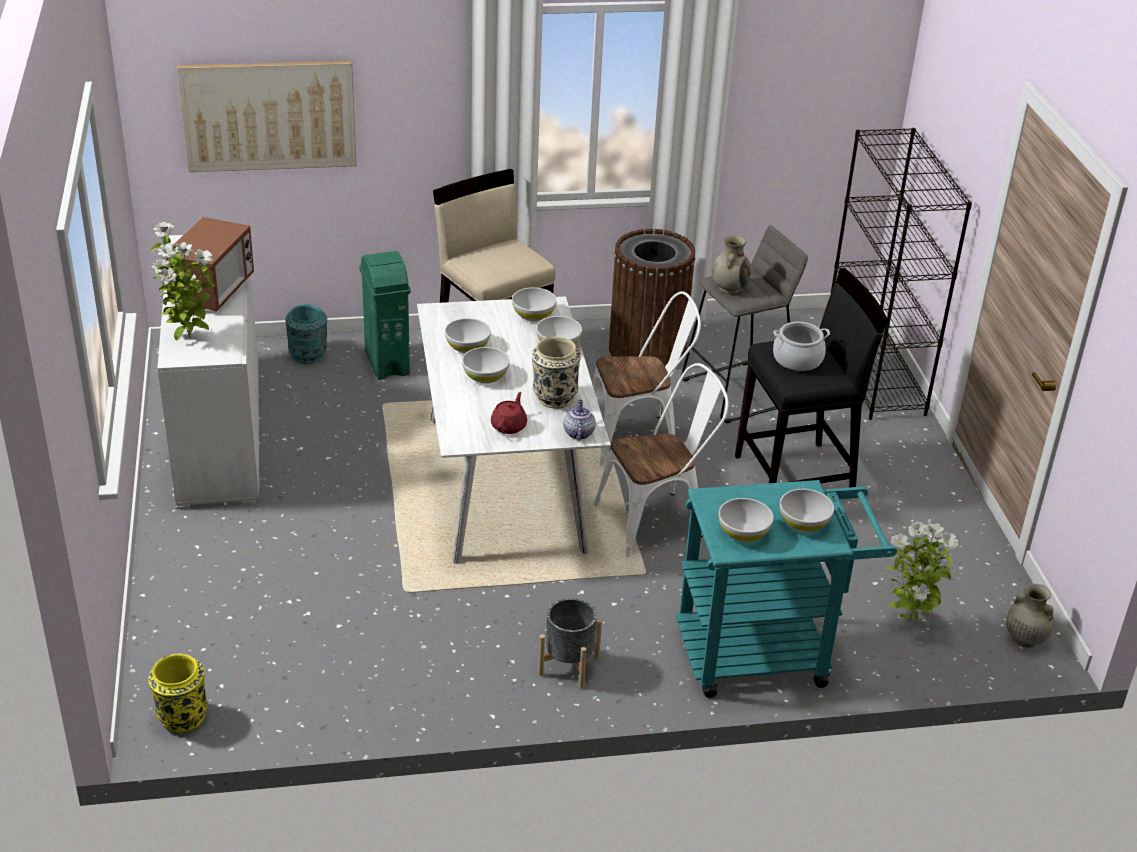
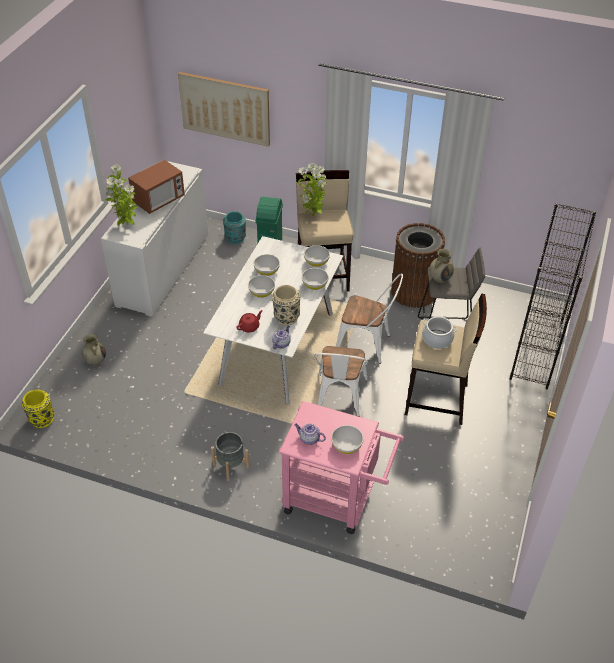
camera: 30 degrees right, 10 degrees up
(658, 520) = (339, 399): white chair -> white chair turned 90 degrees clockwise
(743, 532) = (309, 439): white bowl -> teapot
(766, 653) = (336, 500): turquoise cart -> pink cart
(796, 475) = (437, 400): black stool -> beige stool
(909, 622) = (430, 515): potted plant -> potted plant (312, 217)
(1024, 638) = (489, 553): beige vase -> beige vase (95, 360)

